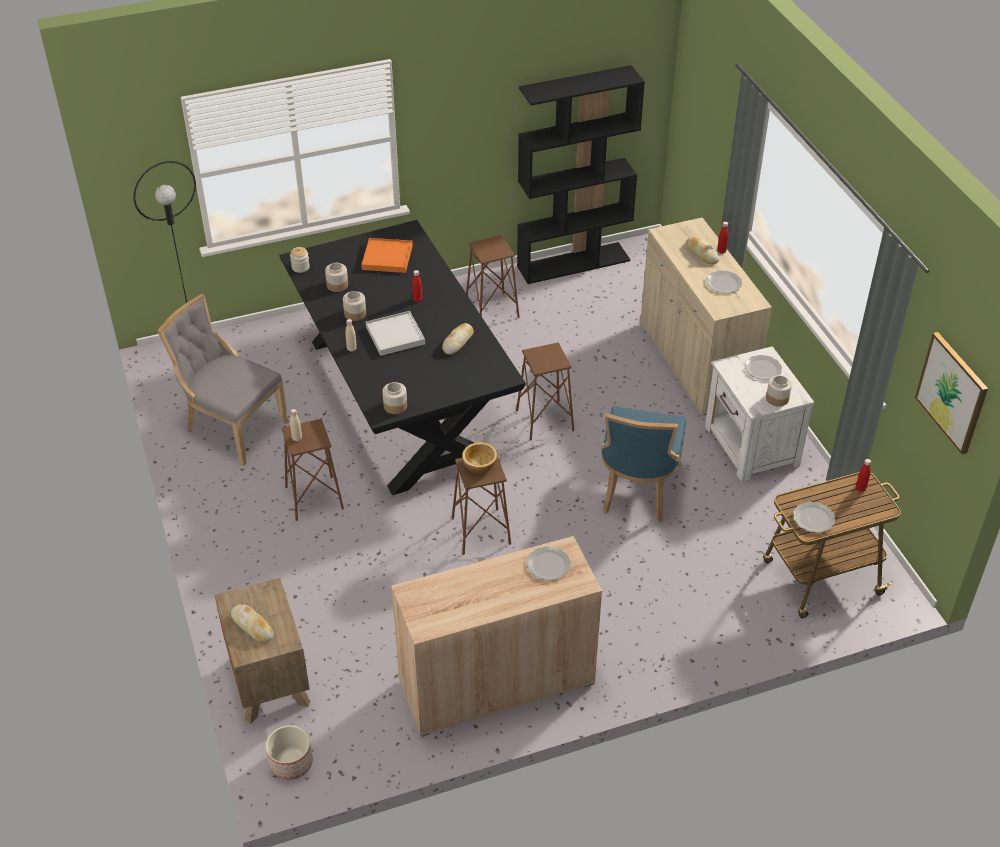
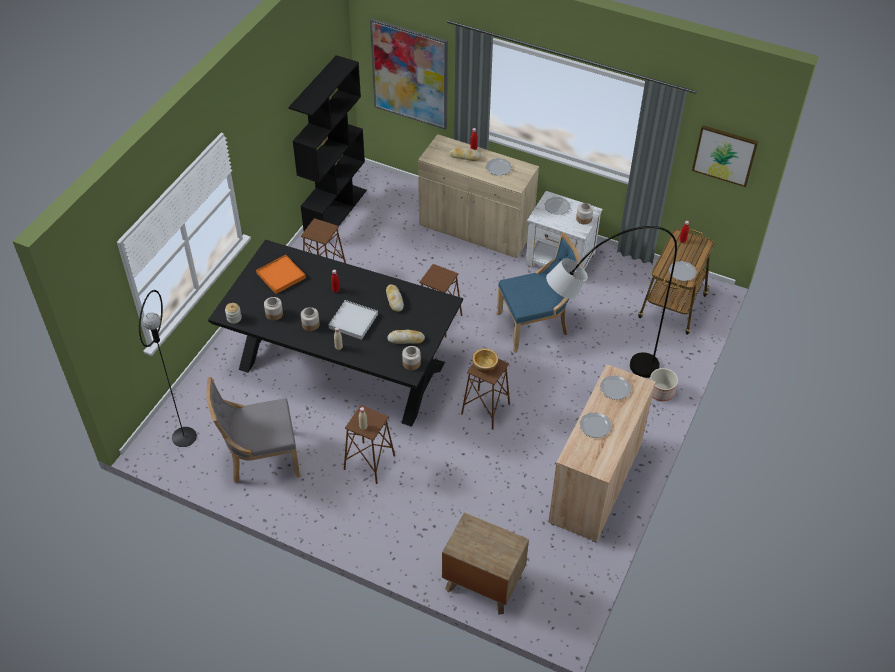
camera: 45 degrees left, 5 degrees up
(252, 626) = (487, 550): bread -> bread (406, 339)
(290, 762) = (551, 614): planter -> planter (660, 392)
(475, 583) = (594, 426): none -> plate
(628, 586) = (594, 381): none -> grey floor lamp
(637, 491) = (535, 325): blue chair -> blue chair turned 75 degrees counterclockwise
(709, 130) = (410, 74): none -> picture

